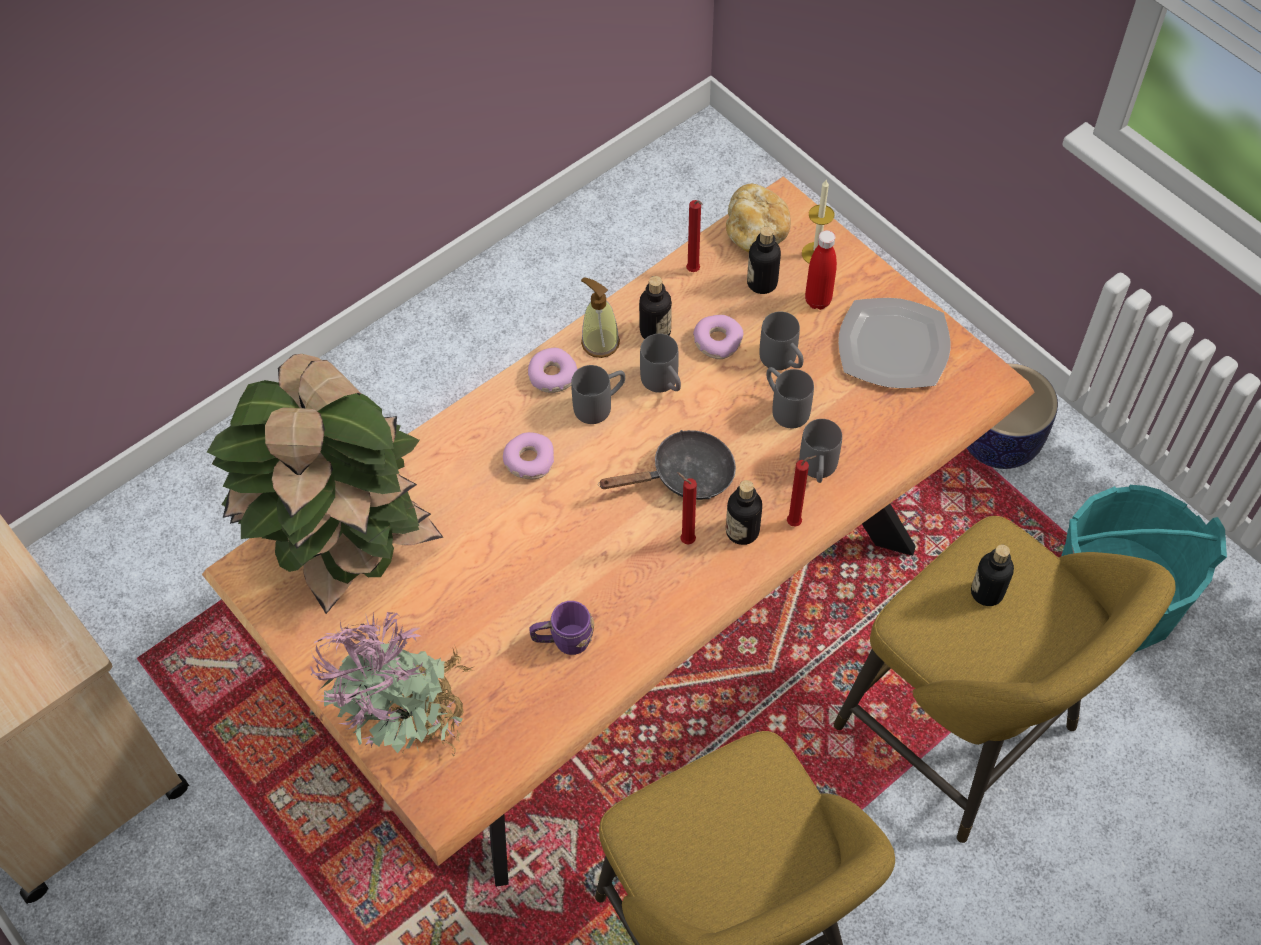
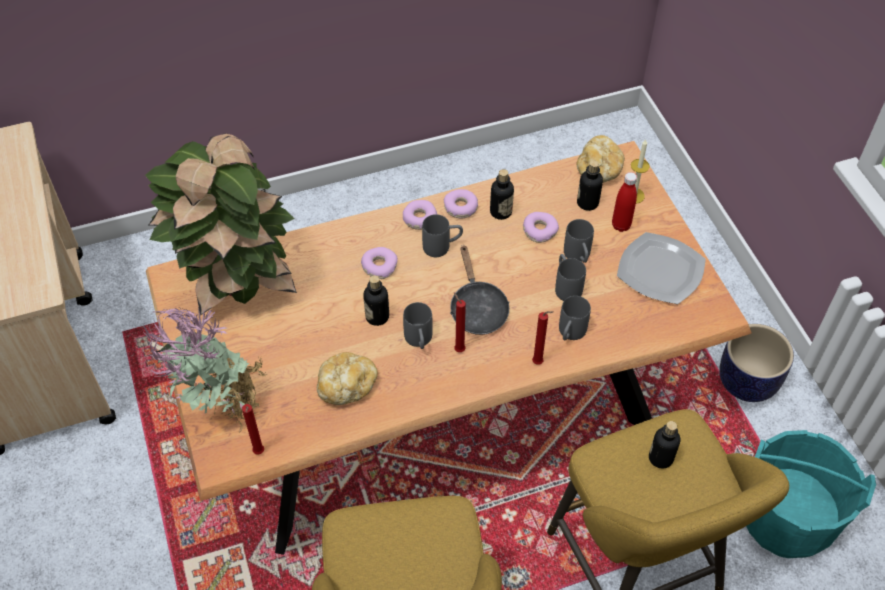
camera: 20 degrees right, 5 degrees down
(563, 641) = (347, 386): purple mug -> bread
(600, 342) = (461, 208): soap dispenser -> donut
(664, 384) = (491, 246): grey mug -> grey mug (419, 341)
(684, 476) = (477, 308): black frying pan -> black frying pan turned 75 degrees clockwise
(694, 272) = (544, 183): red candle -> red candle (259, 453)
(742, 531) = (499, 356): bottle -> bottle (377, 316)

